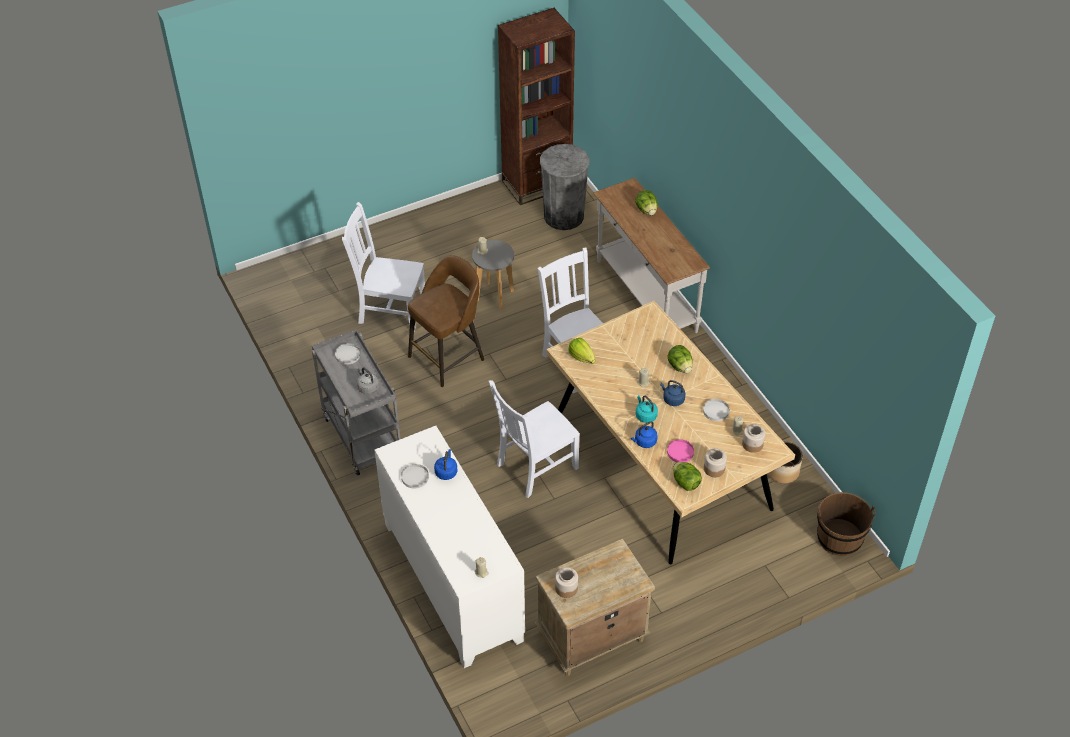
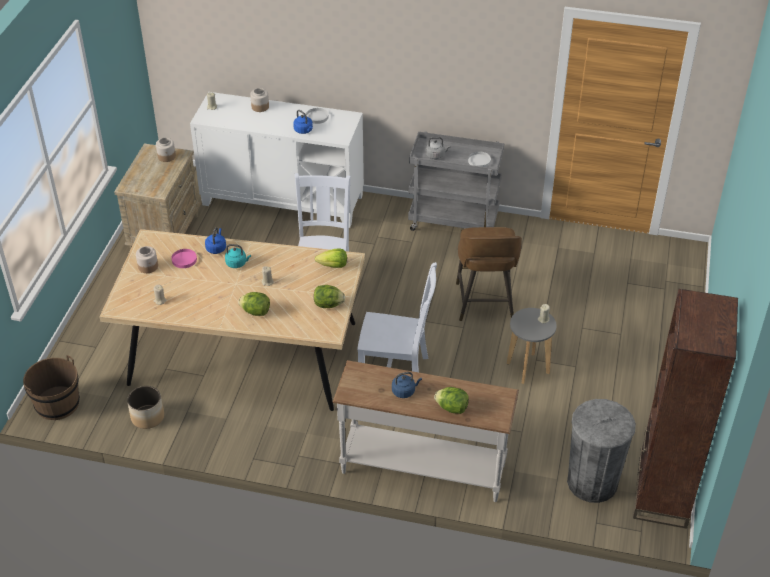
camera: 130 degrees right, 5 degrees down
(389, 310) = (574, 299): white chair -> none
(672, 399) = (232, 287): blue kettle -> blue kettle (404, 391)
(685, 483) = (158, 245): lettuce -> lettuce (328, 304)
(715, 411) = (191, 302): white plate -> none
(752, 444) = (138, 300): jar -> jar (260, 107)

